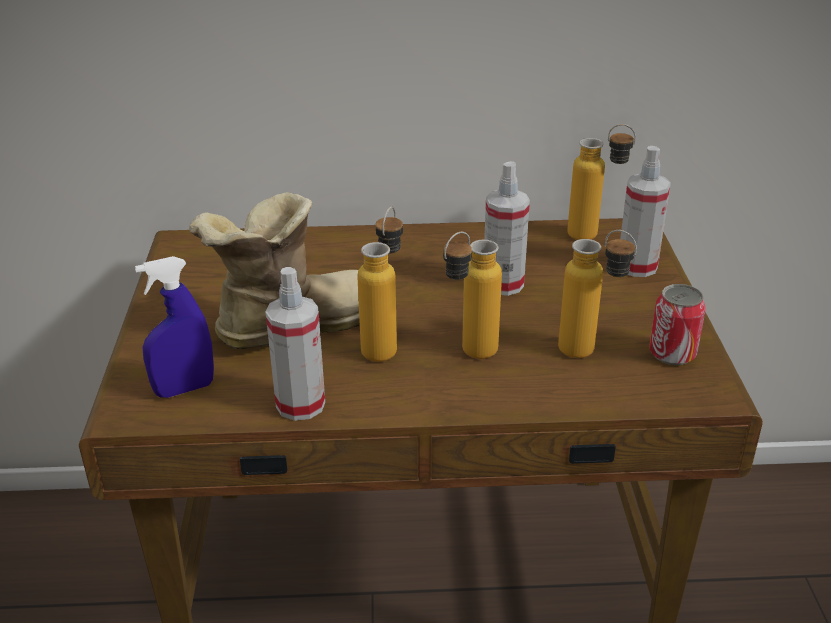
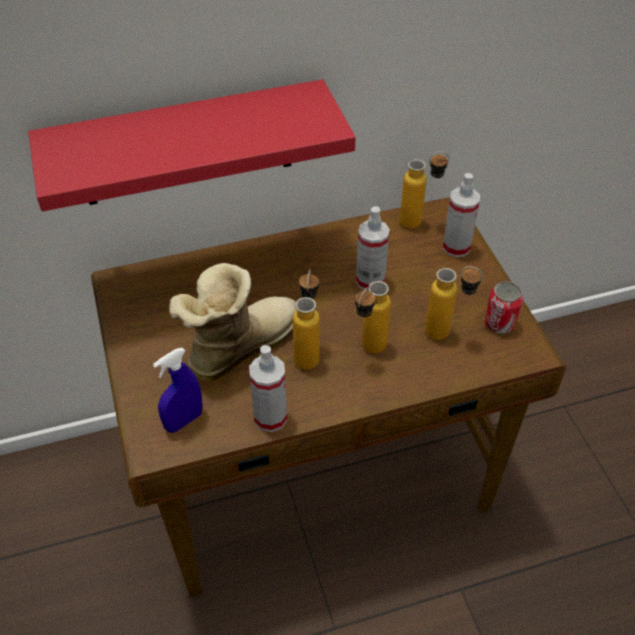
camera: 15 degrees left, 15 degrees up
(290, 71) = (186, 145): none -> red shelf

